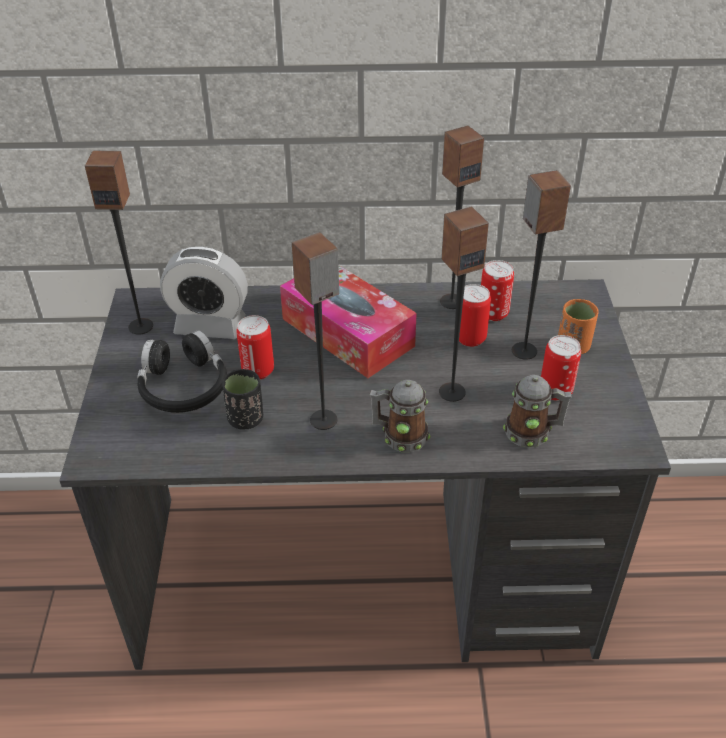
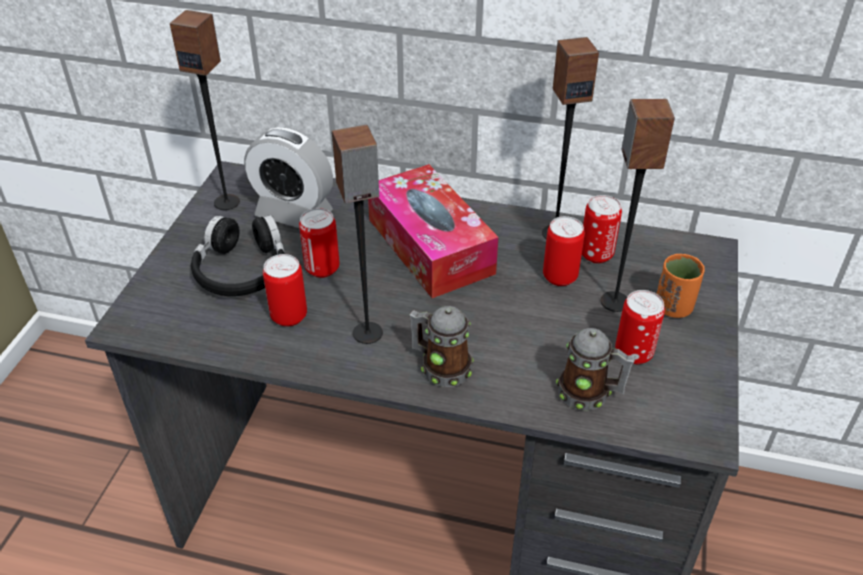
camera: 15 degrees right, 0 degrees up
(246, 419) = (289, 316): black cup -> can
(451, 392) = (516, 330): speaker -> none

